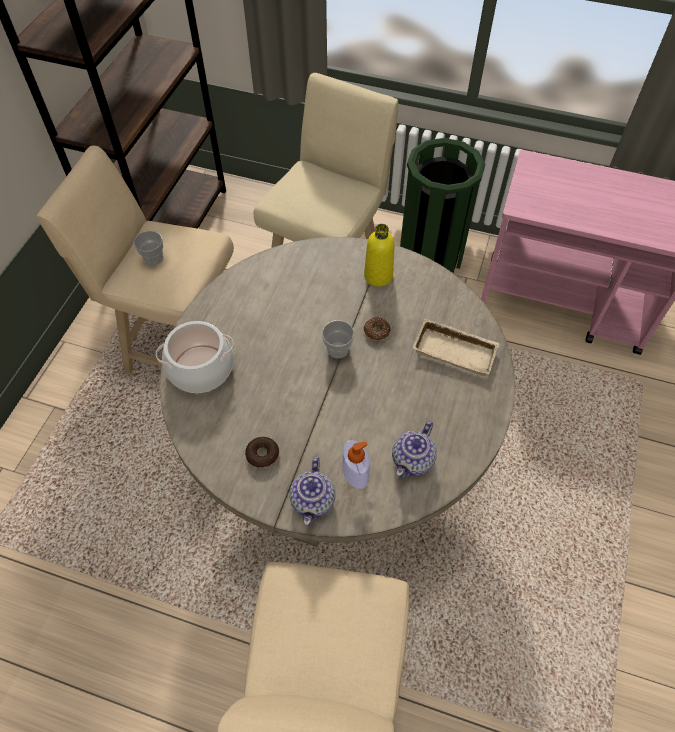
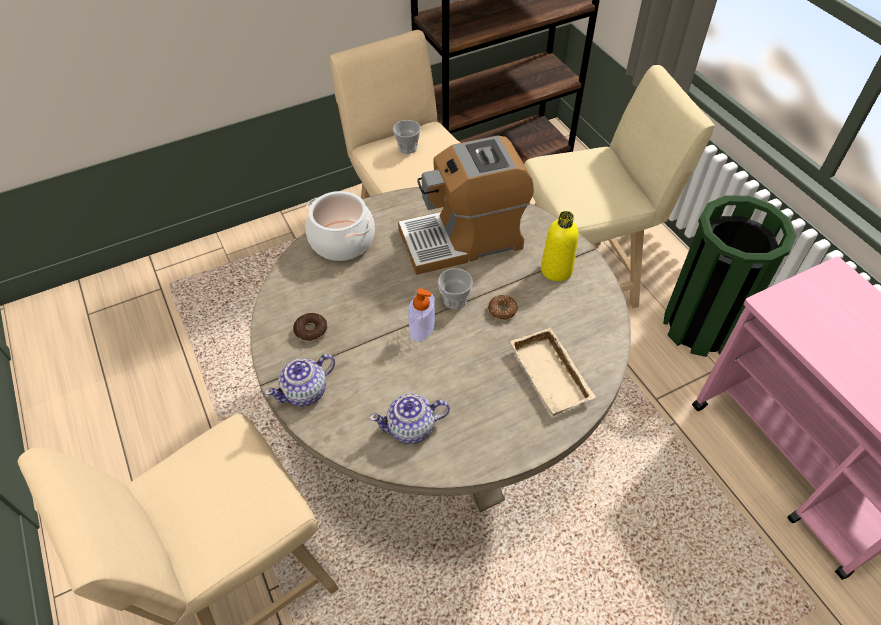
camera: 45 degrees right, 5 degrees down
(290, 300) = (463, 239): none -> coffee machine
(355, 472) = (358, 398): soap dispenser -> soap dispenser (422, 328)

